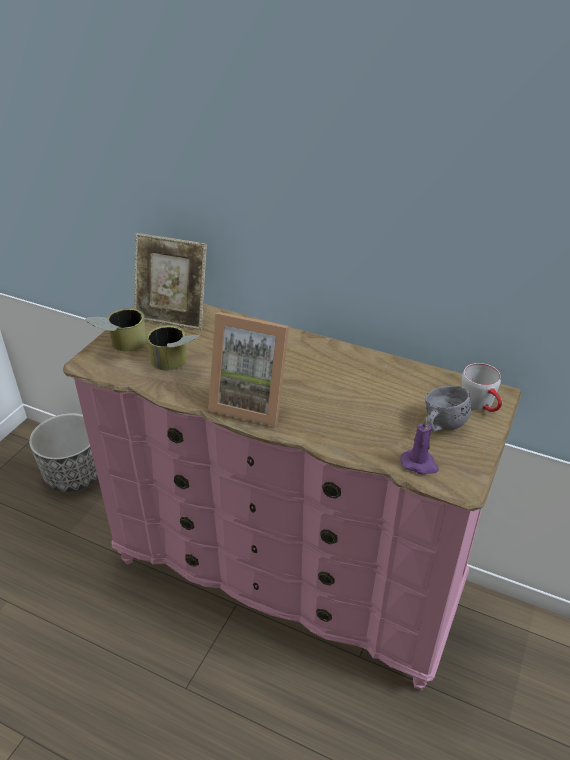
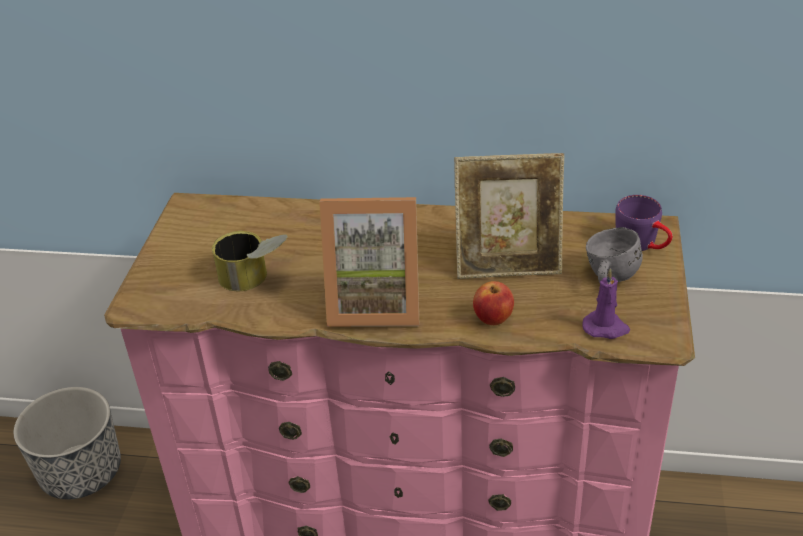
camera: 15 degrees left, 0 degrees up
(120, 346) = (169, 273): can -> none
(173, 317) = (220, 222): picture frame -> picture frame (508, 264)
(334, 435) = (493, 319): none -> apple
(481, 405) = (643, 244): grey mug -> purple mug

